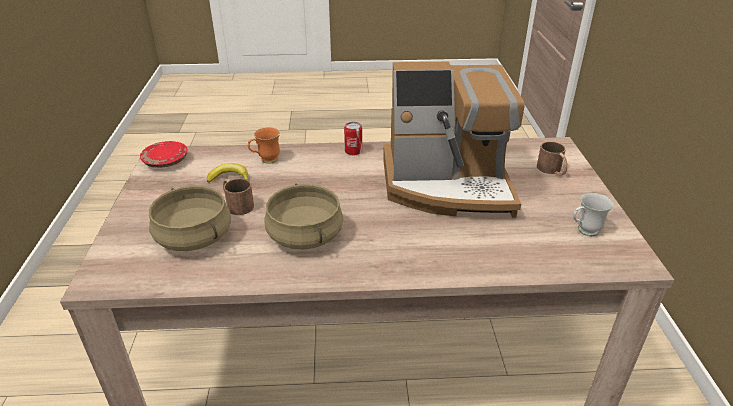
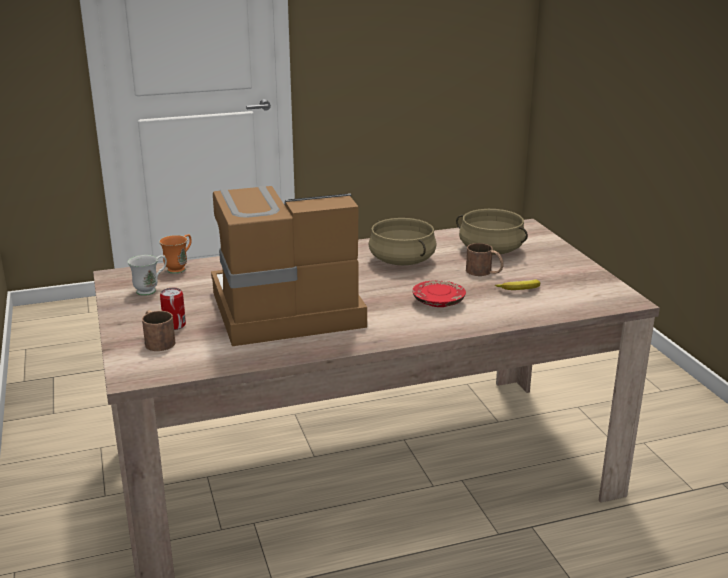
camera: 165 degrees right, 10 degrees down
(166, 161) = (609, 295): red plate -> red plate (438, 302)
(265, 161) = (502, 309): orange mug -> orange mug (180, 268)
(353, 151) = (409, 332): can -> can (174, 325)

